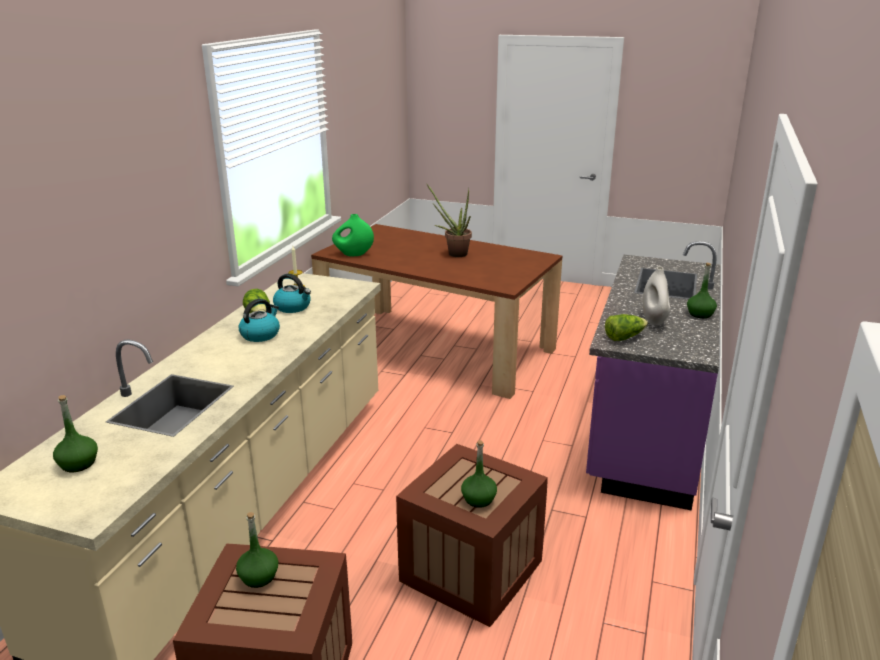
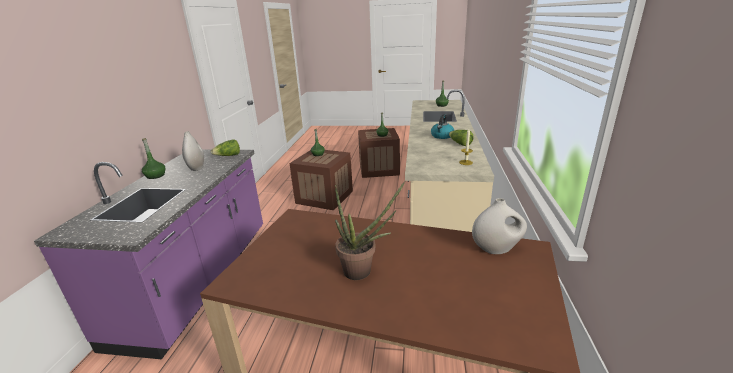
camera: 170 degrees right, 0 degrees up
(293, 307) = (446, 150): kettle -> none
(353, 254) = (496, 249): green vase -> white vase

